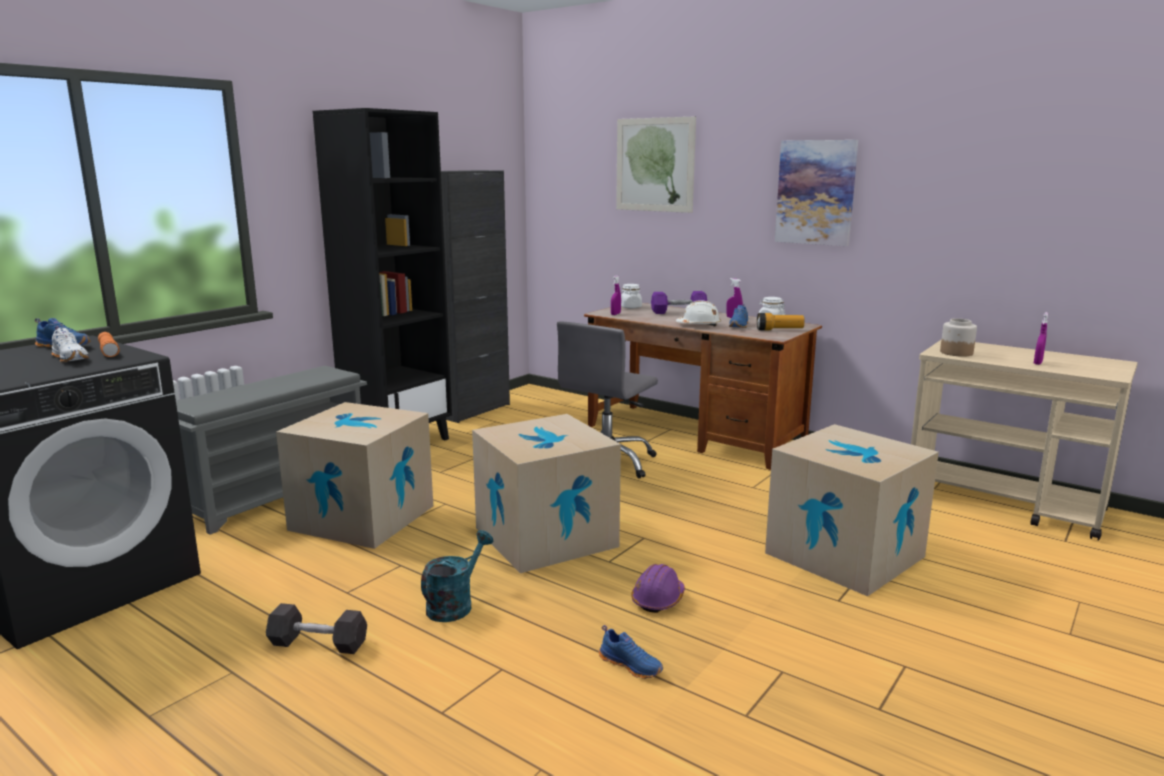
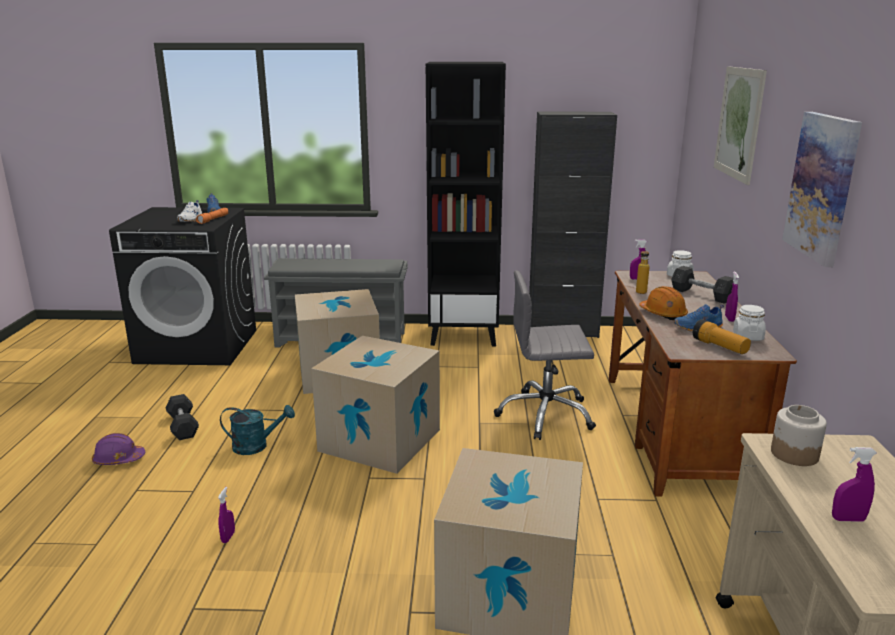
camera: 55 degrees right, 5 degrees up
(631, 665) = (228, 537): blue shoe -> purple spray bottle
(643, 319) = (641, 291): none -> bottle
(658, 599) = (329, 518): purple hard hat -> purple hard hat (118, 459)
(678, 312) = (702, 295): purple dumbbell -> grey dumbbell
(699, 325) = (663, 314): white hard hat -> orange hard hat

